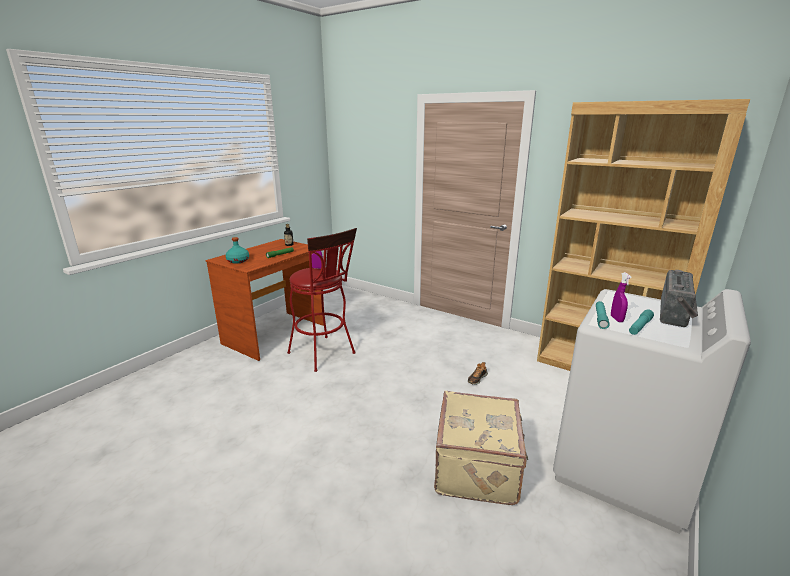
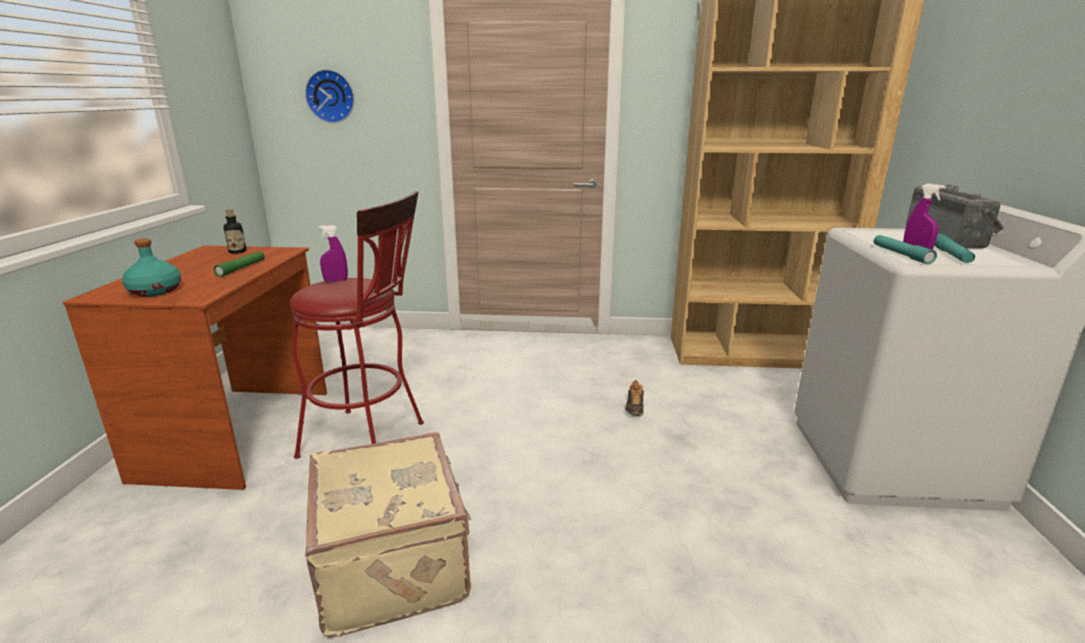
camera: 30 degrees left, 0 degrees up
(365, 161) = (331, 96): none -> wall clock
(478, 468) = (756, 526): beige suitcase -> beige suitcase (395, 564)

